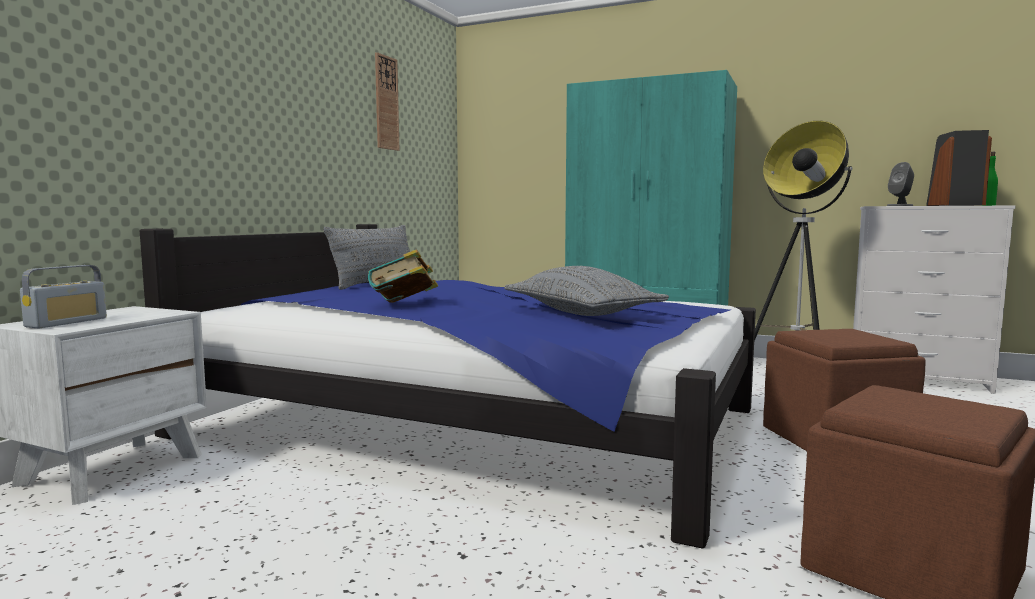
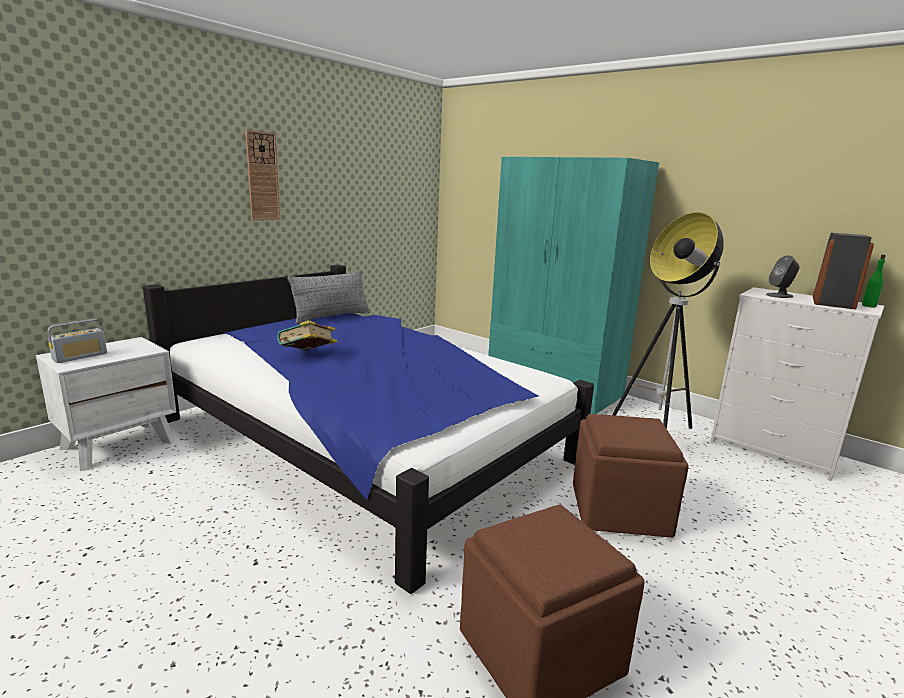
camera: 15 degrees right, 10 degrees up
(386, 103) = (364, 165): wall clock -> wall clock (262, 176)
(580, 313) = (408, 388): grey pillow -> none

